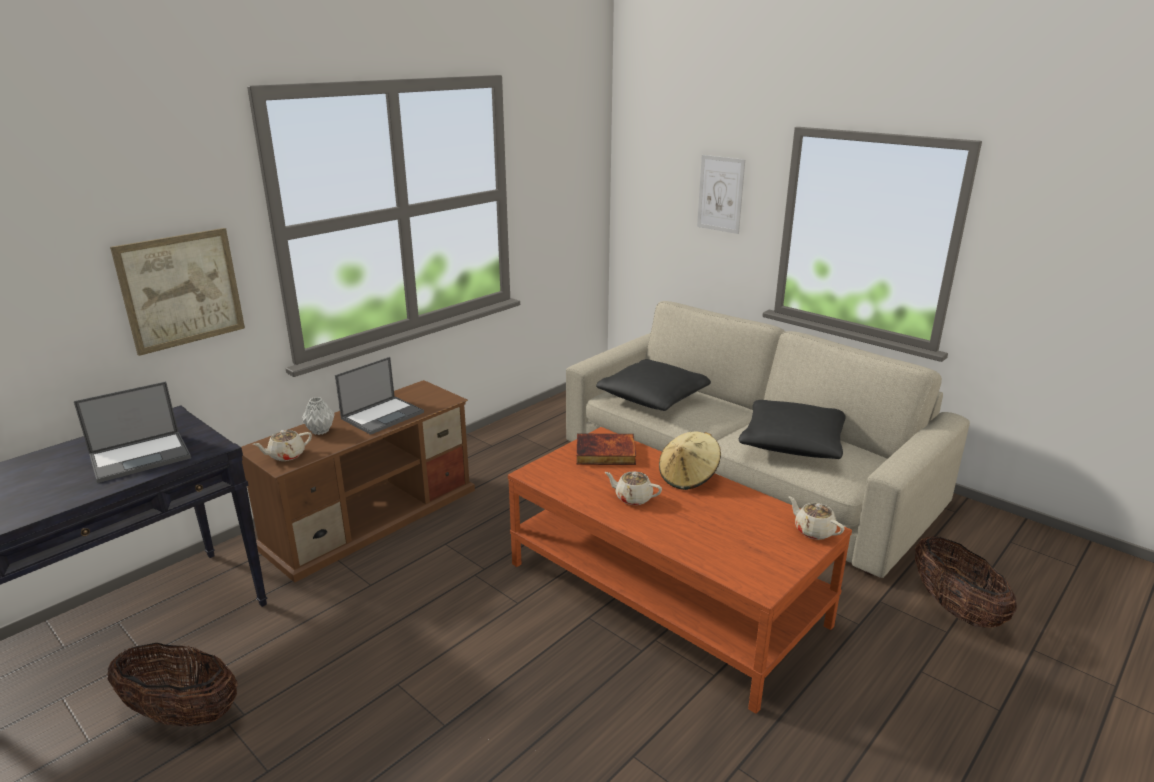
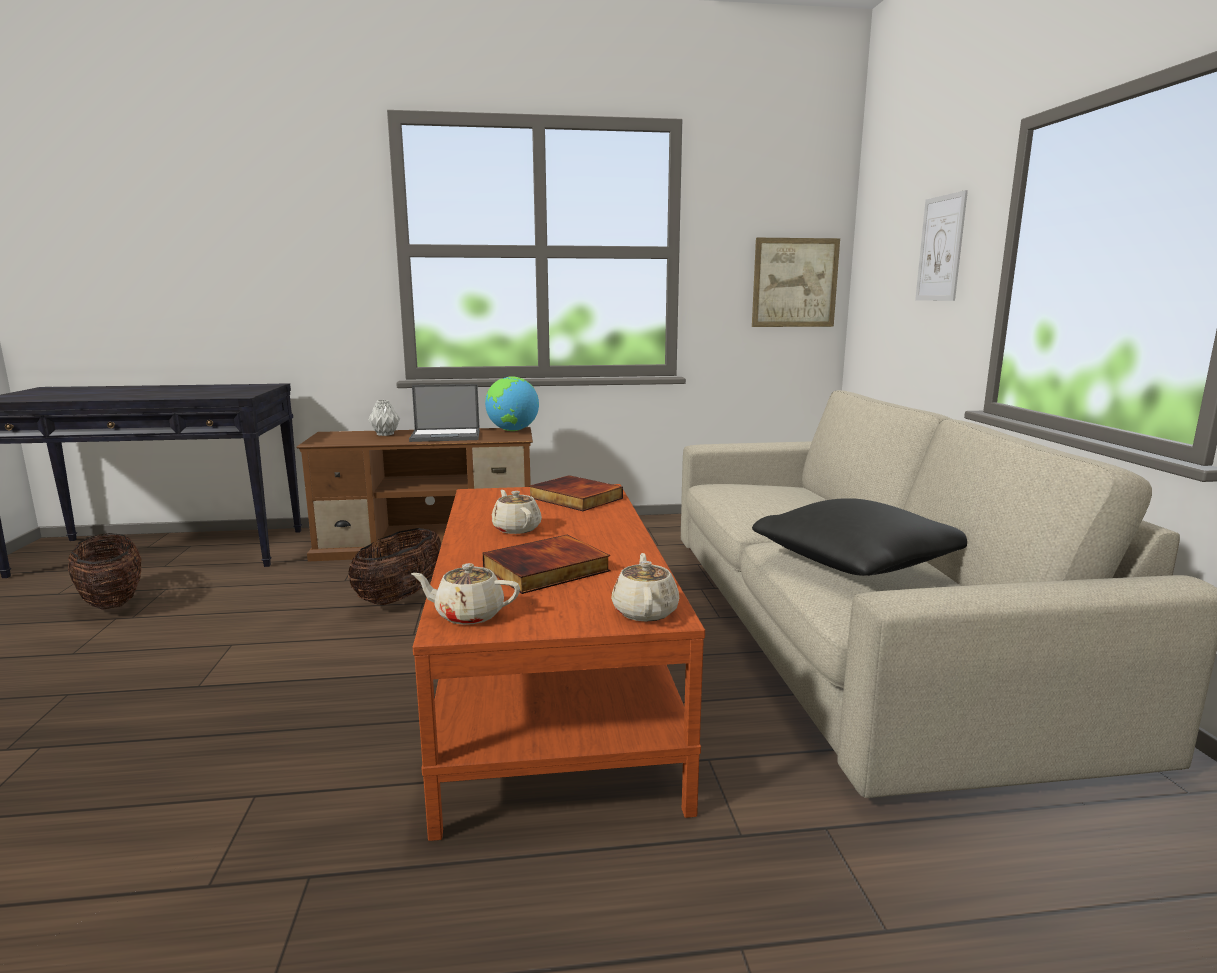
camera: 40 degrees right, 10 degrees down
(141, 456) = (198, 393): laptop -> none
(181, 290) = (307, 283): picture -> picture (794, 283)
(286, 455) = (332, 439): beige teapot -> beige teapot (468, 615)
(422, 390) = (512, 430): none -> globe
(653, 398) = (756, 493): black pillow -> none
(688, 477) = (612, 532): beige hat -> none
(719, 525) = (546, 570): none -> book
(954, 608) = (960, 909): basket -> basket (400, 596)

